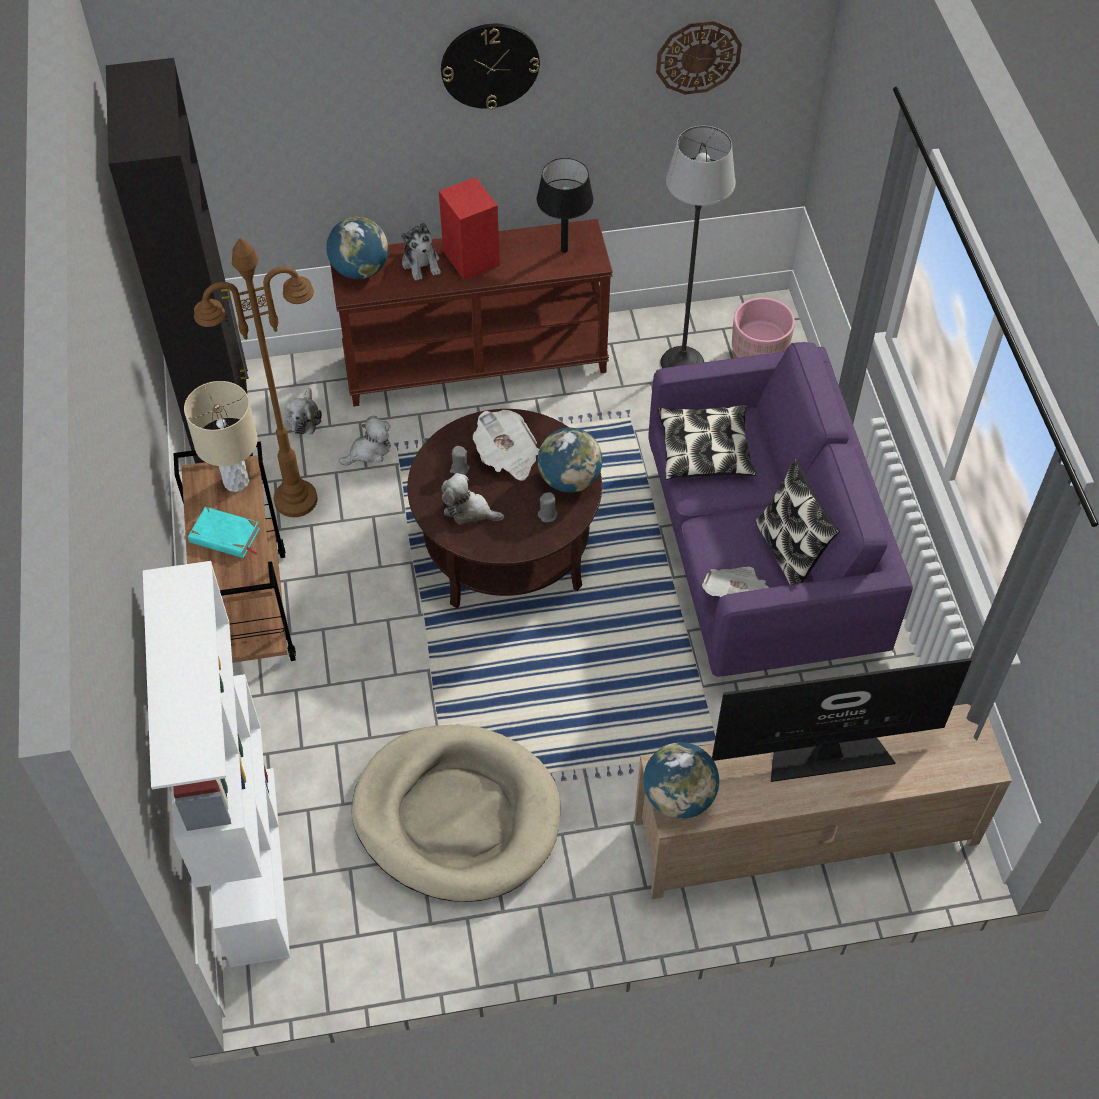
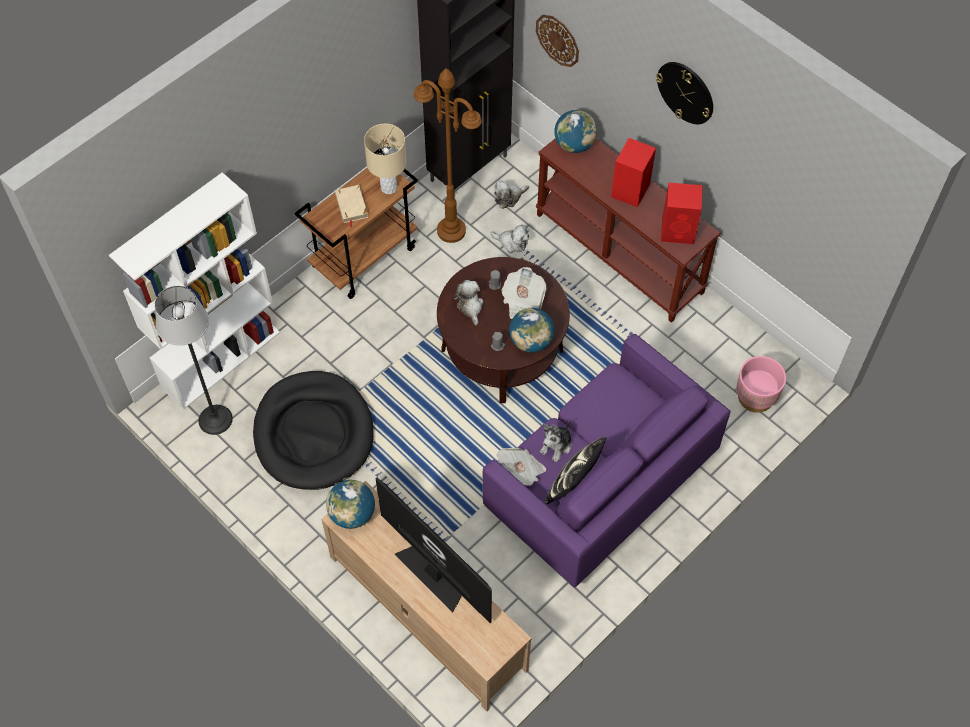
camera: 55 degrees right, 5 degrees up
(225, 536) = (351, 206): turquoise book -> beige book
(421, 263) = (605, 169): plush toy -> plush toy (556, 445)
(457, 815) = (313, 433): beige dog bed -> black dog bed
(564, 250) = (679, 231): black table lamp -> red speaker
(682, 362) = (715, 358): floor lamp -> floor lamp (215, 419)
(698, 57) = (803, 188): wall clock -> wall clock (558, 40)
(705, 450) = (613, 398): pillow -> none

